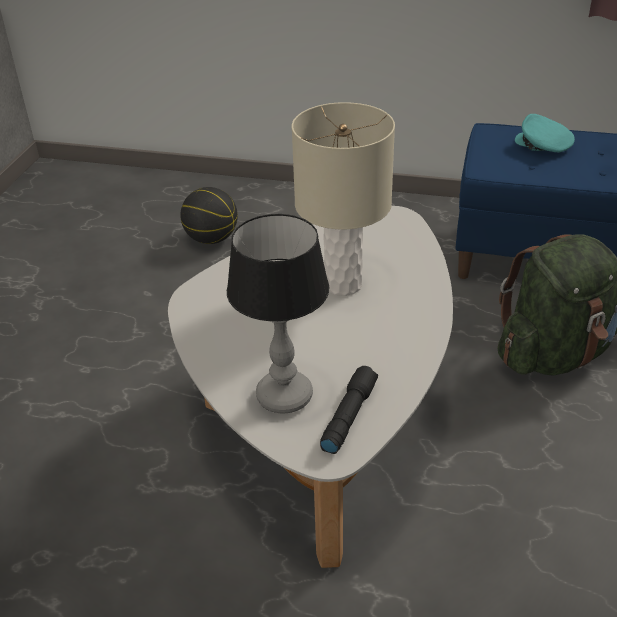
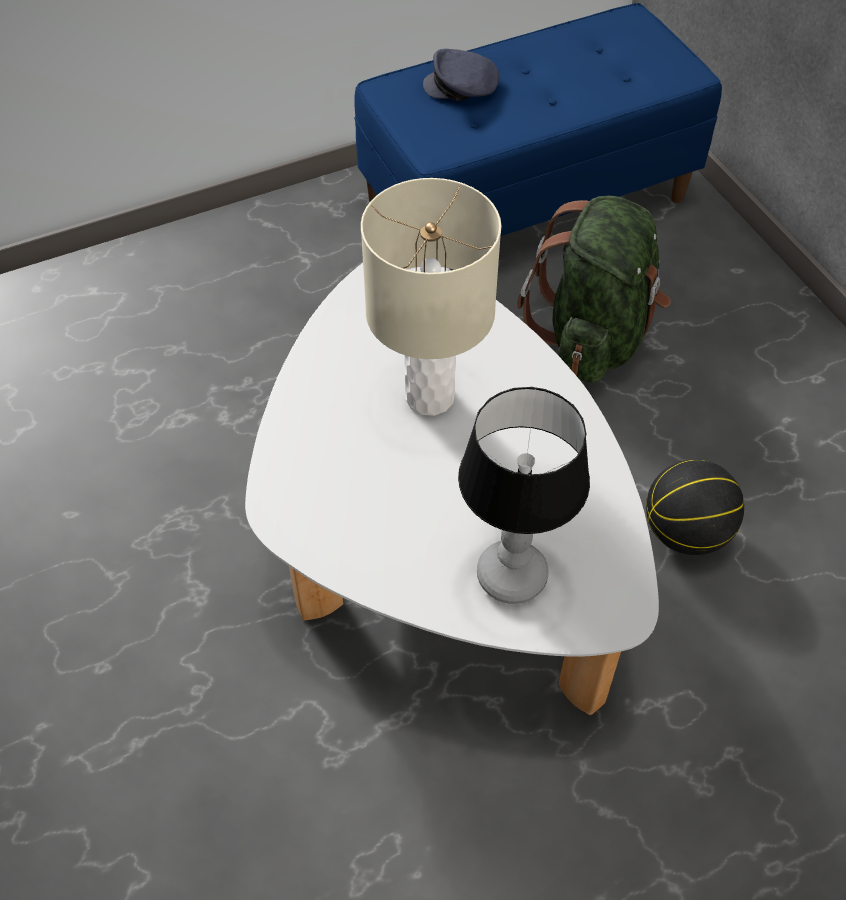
camera: 40 degrees left, 15 degrees up
(211, 239) = (76, 387): basketball -> basketball (686, 533)
(348, 415) = (593, 557): black flashlight -> none
(542, 145) = (462, 87): turquoise cap -> grey cap

